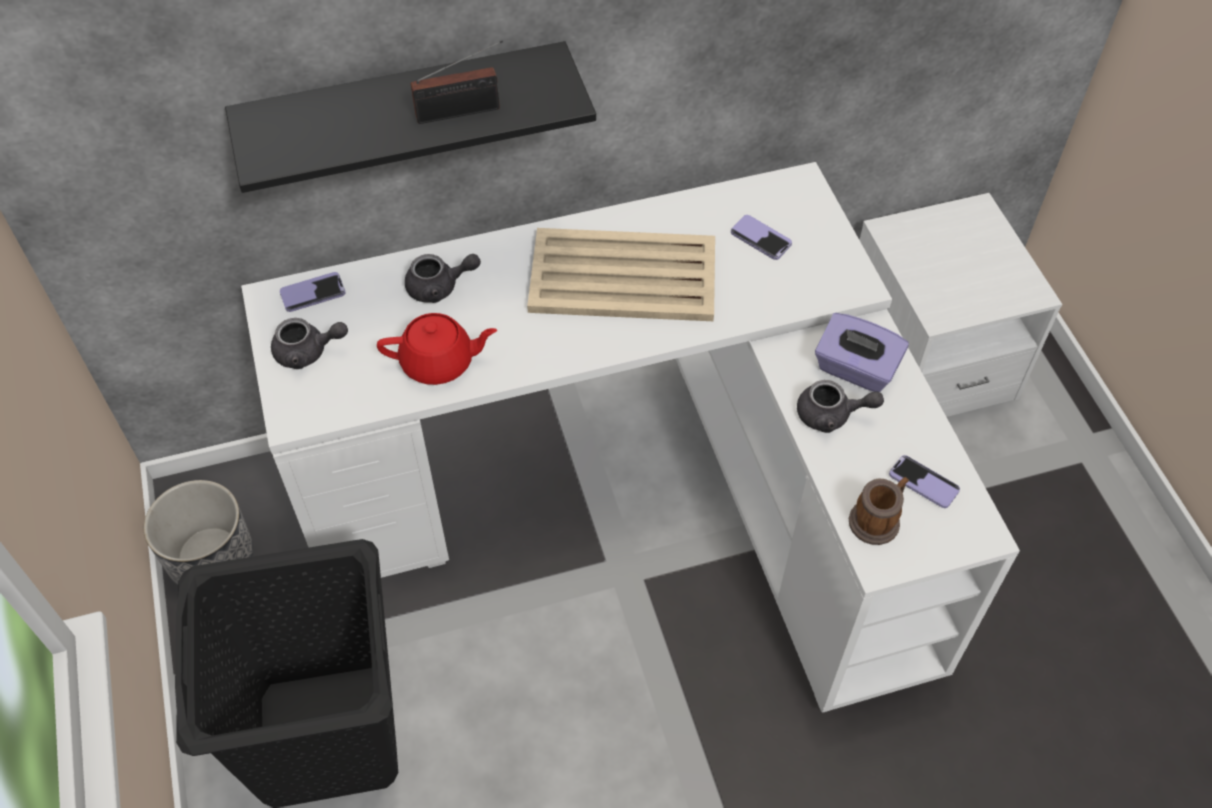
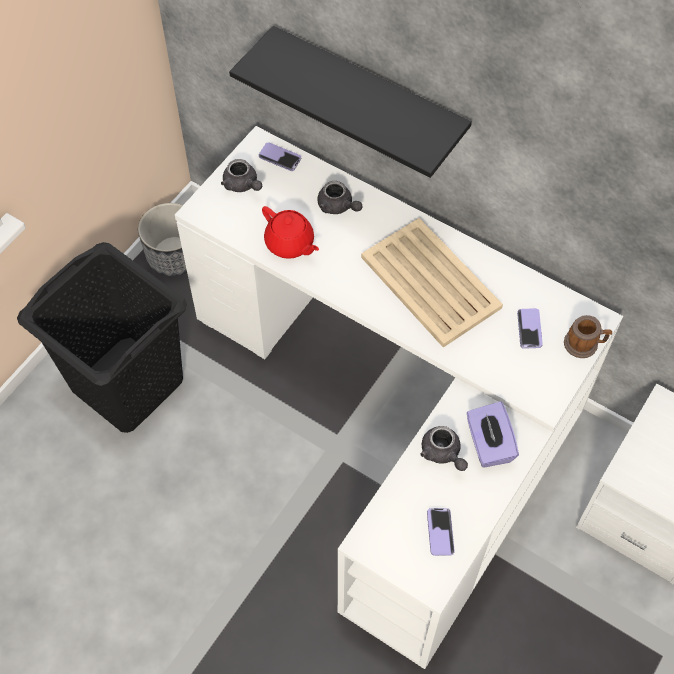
camera: 50 degrees right, 5 degrees up
(462, 112) = (369, 118): radio -> none
(877, 519) = (392, 524): mug -> mug (584, 344)

